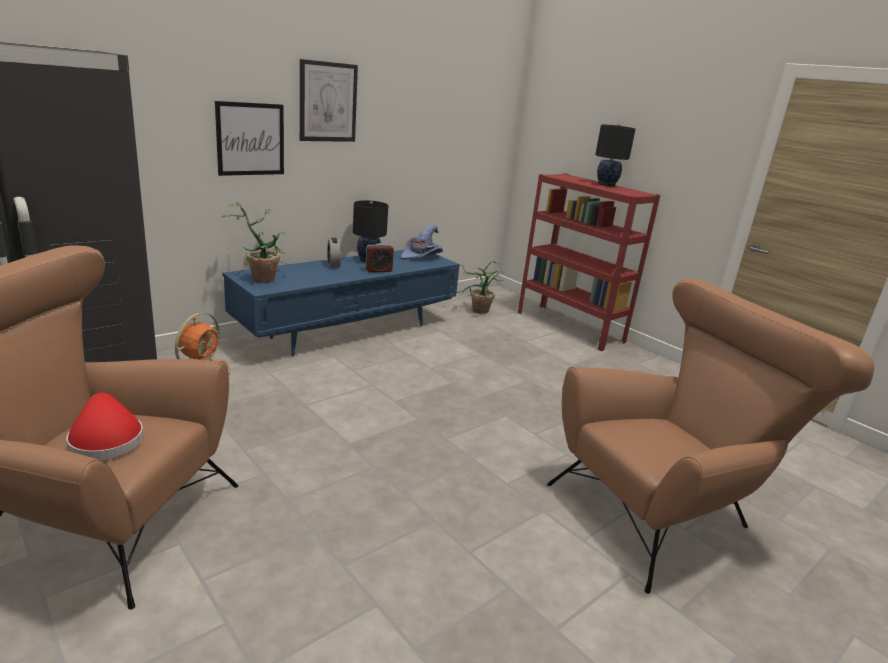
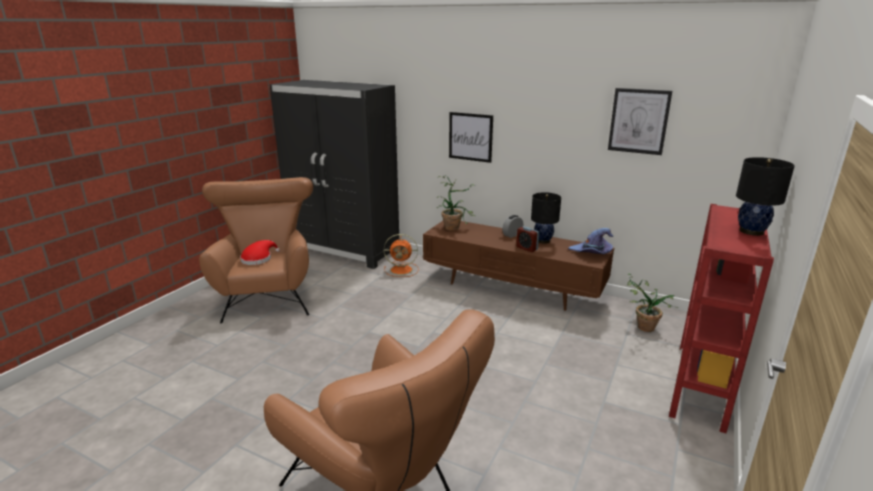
camera: 70 degrees right, 0 degrees up
(328, 102) = (528, 114): picture -> picture (638, 121)
(347, 330) = (513, 288): blue tv stand -> brown tv stand

